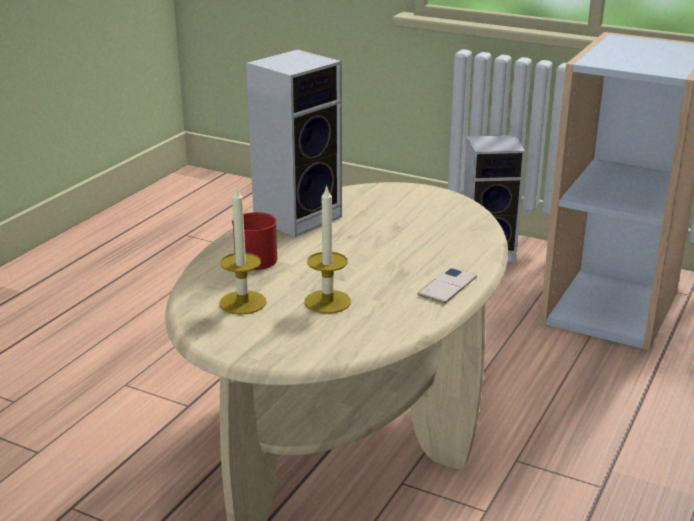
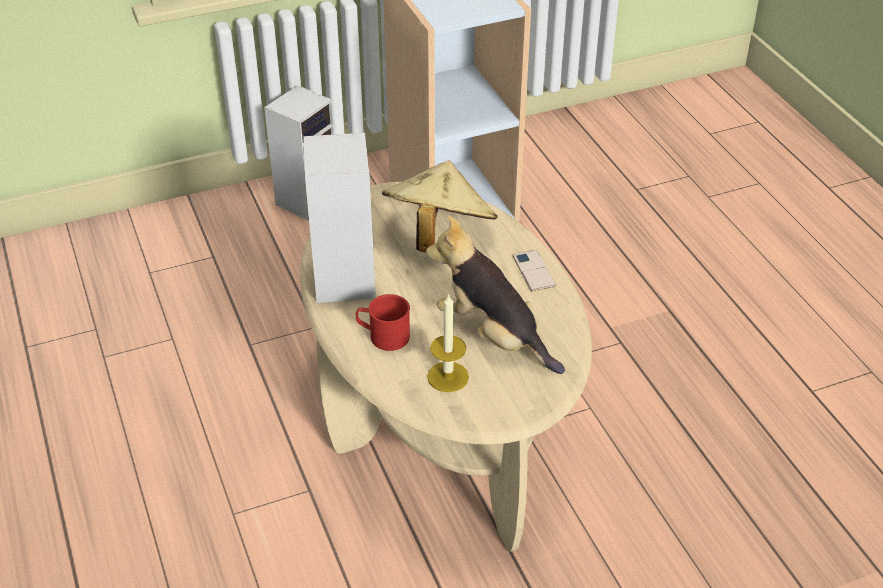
camera: 50 degrees left, 15 degrees up
(327, 301) = (493, 336): candle -> plush toy
(419, 229) = (438, 234): none -> beige hat

